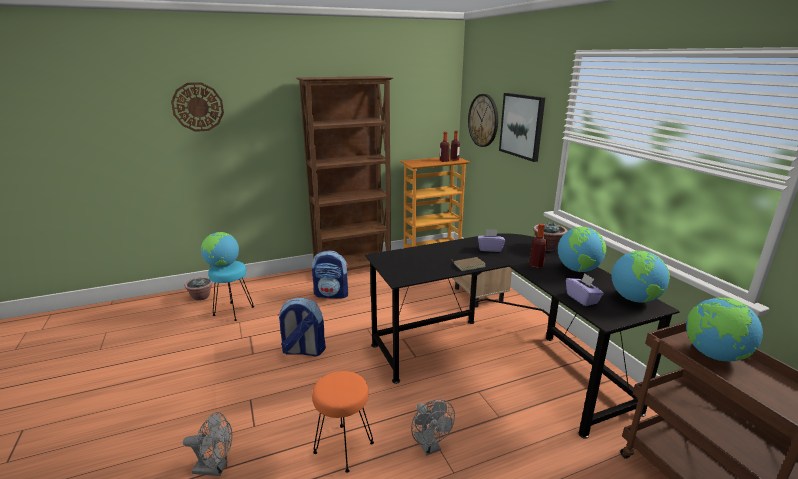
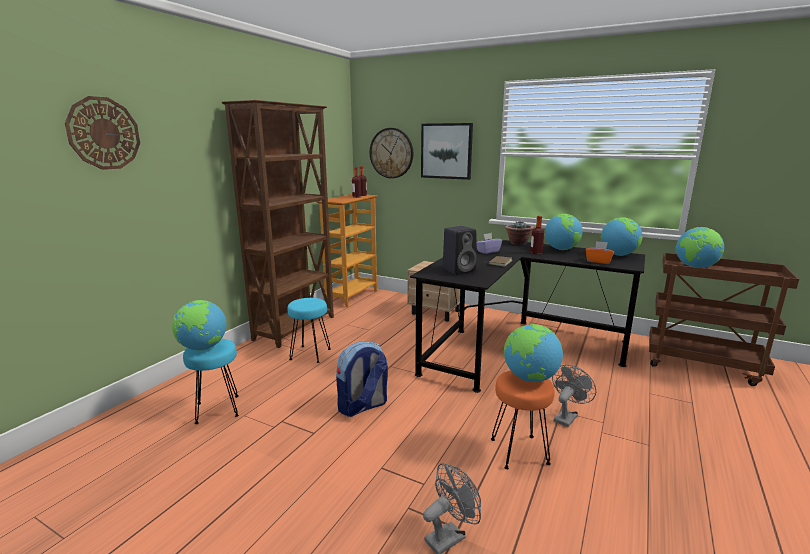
camera: 40 degrees left, 5 degrees down
(201, 297) = (141, 414): potted plant -> none
(332, 294) = (310, 354): backpack -> turquoise stool
(347, 386) = (530, 378): none -> globe
(414, 261) = (459, 270): none -> black speaker
(430, 446) = (567, 416): grey fan -> grey fan turned 75 degrees counterclockwise
(582, 299) = (598, 261): purple tissue box -> orange tissue box

